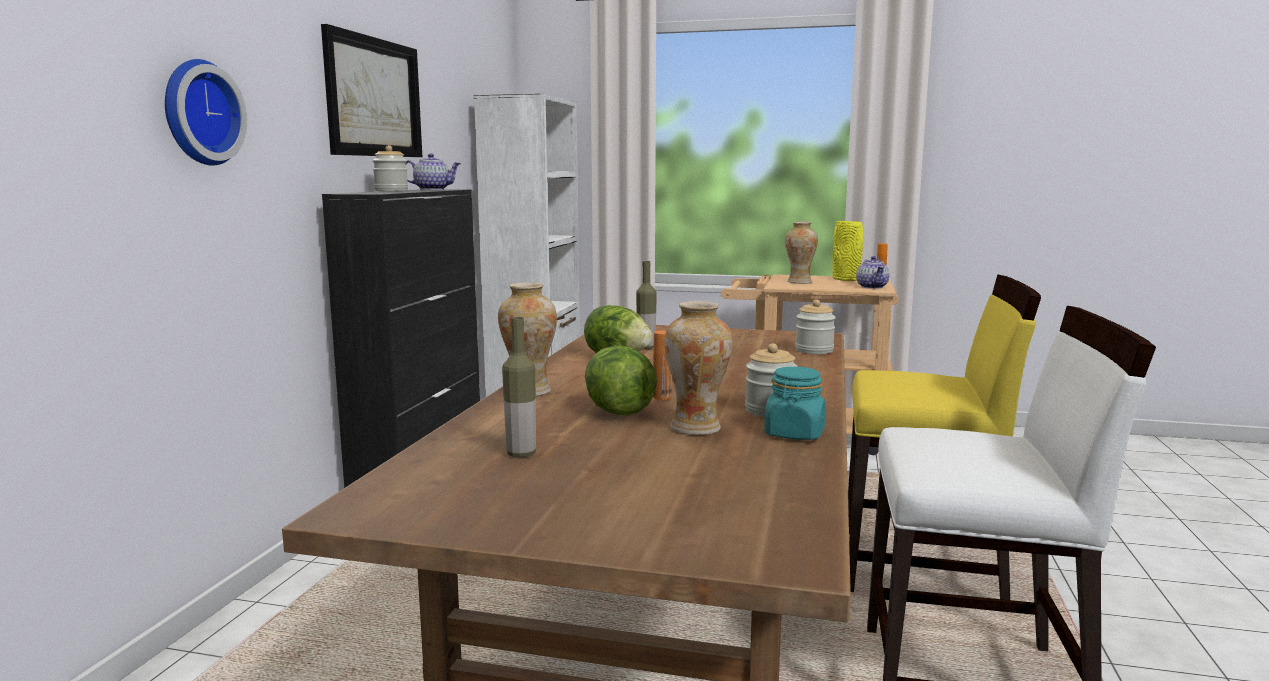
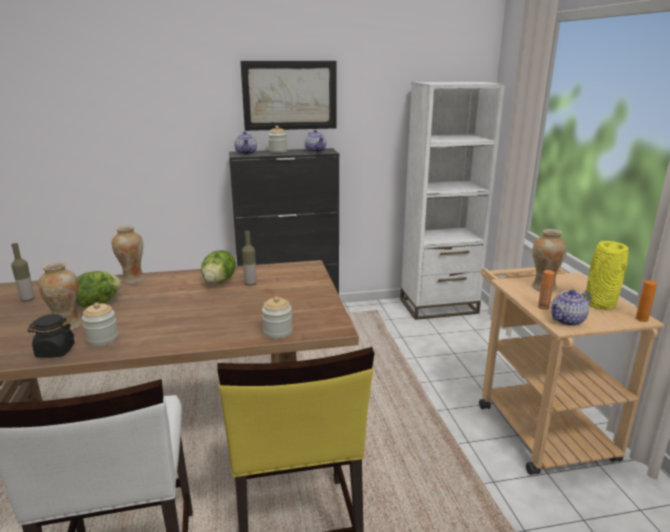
camera: 65 degrees right, 10 degrees up
(198, 113) = (148, 116): wall clock -> none
(369, 192) = (246, 153): none -> teapot
(662, 397) = (128, 308): orange bottle -> orange bottle (543, 307)
(794, 434) = (55, 351): turquoise jar -> black jar

